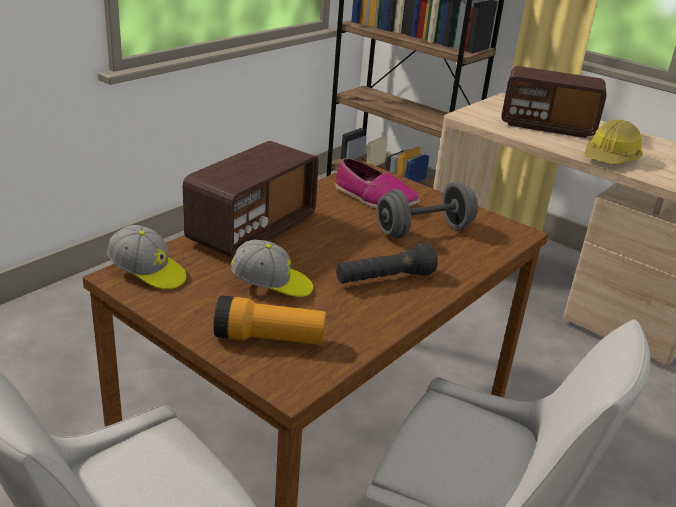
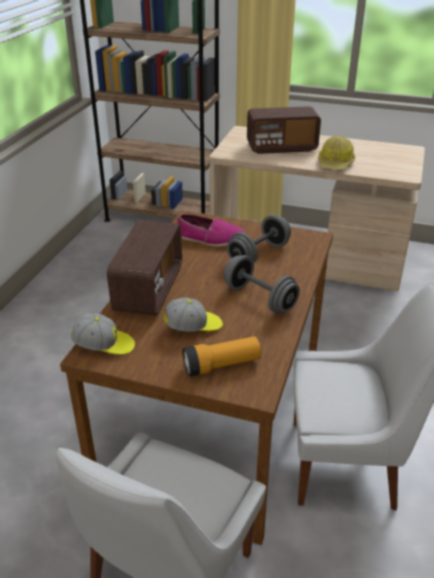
camera: 20 degrees left, 5 degrees up
(384, 279) = (260, 299): black flashlight -> grey dumbbell

